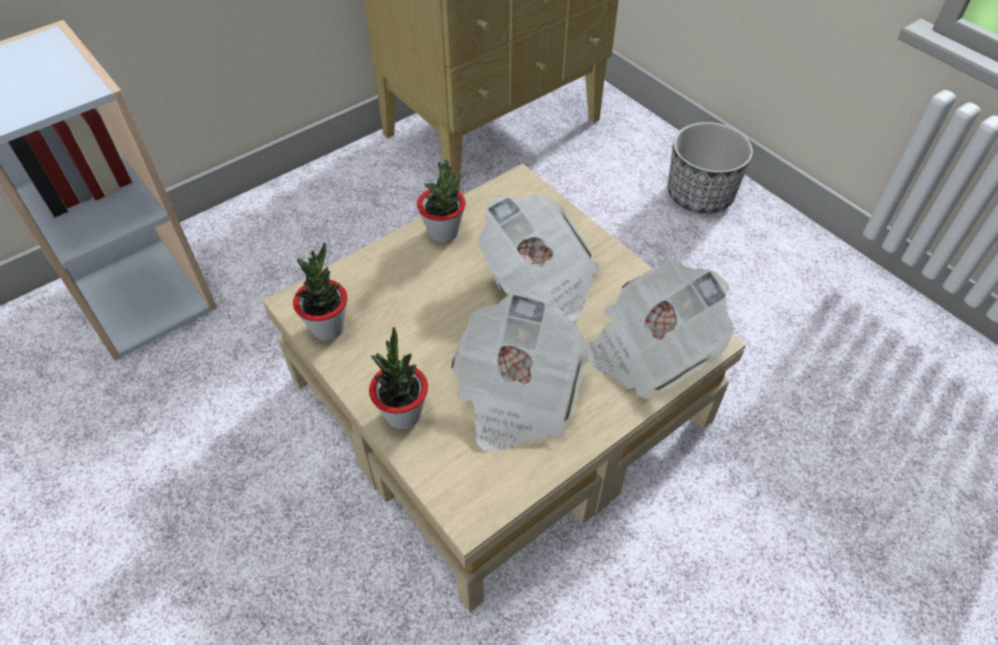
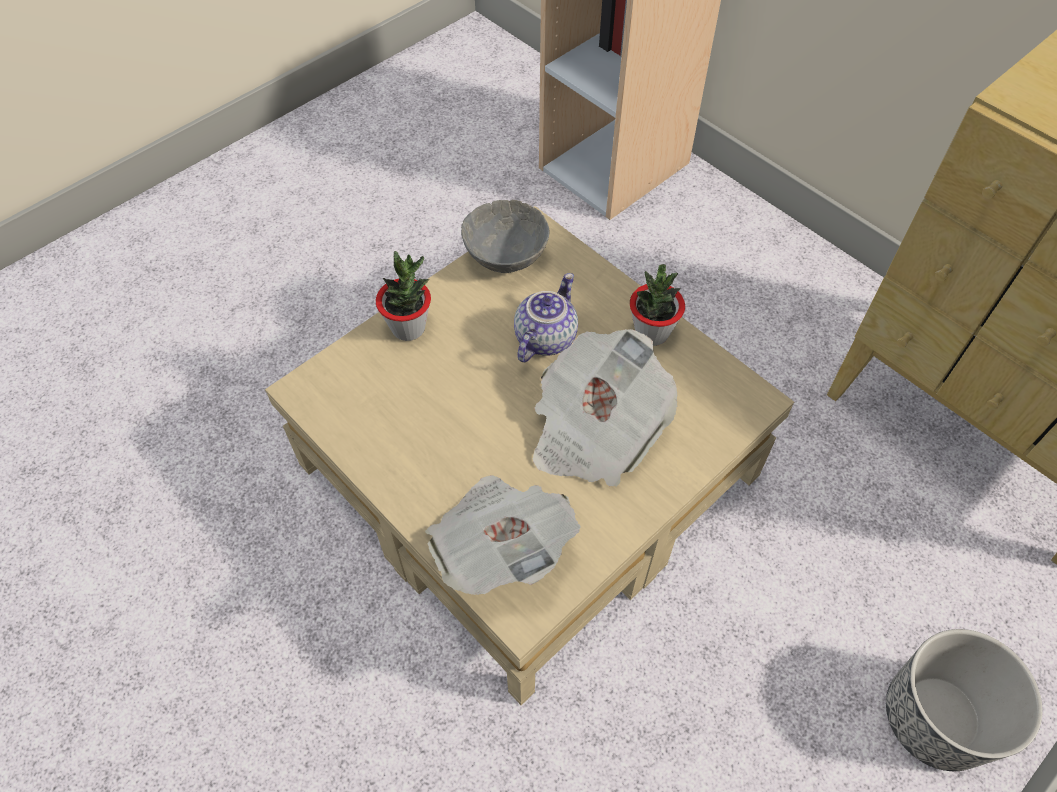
camera: 85 degrees right, 5 degrees up
(328, 327) = (506, 257): potted plant -> grey bowl
(435, 305) = (544, 337): none -> teapot
(516, 395) = (432, 416): newspaper -> none

